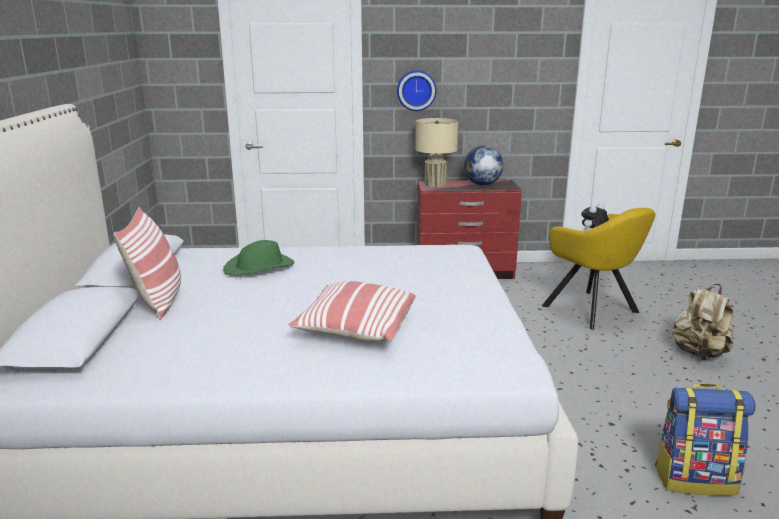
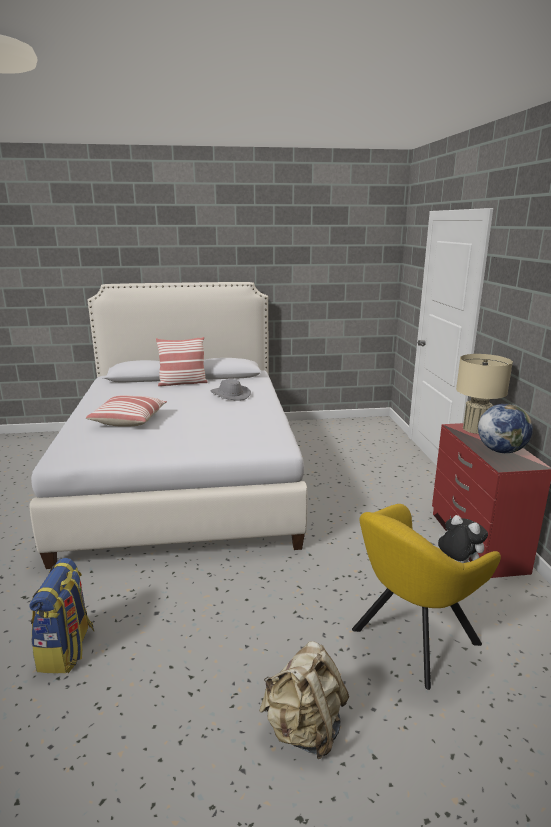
camera: 85 degrees right, 0 degrees up
(259, 267) = (229, 395): green hat -> grey hat
(416, 90) = (507, 323): wall clock -> none

